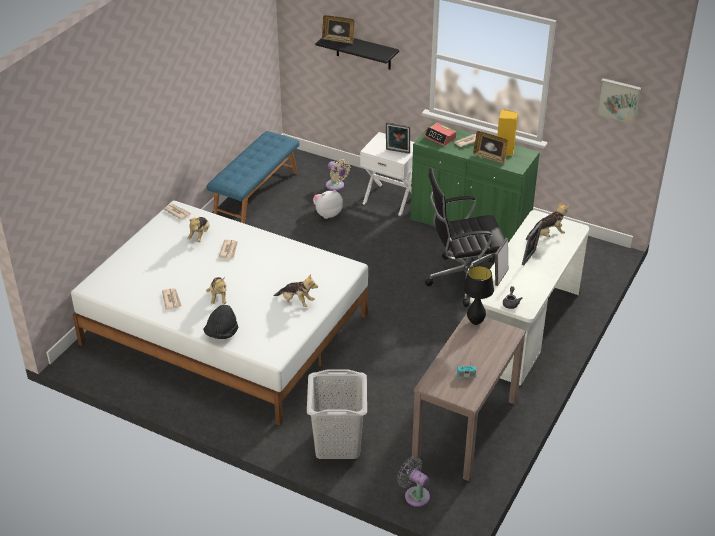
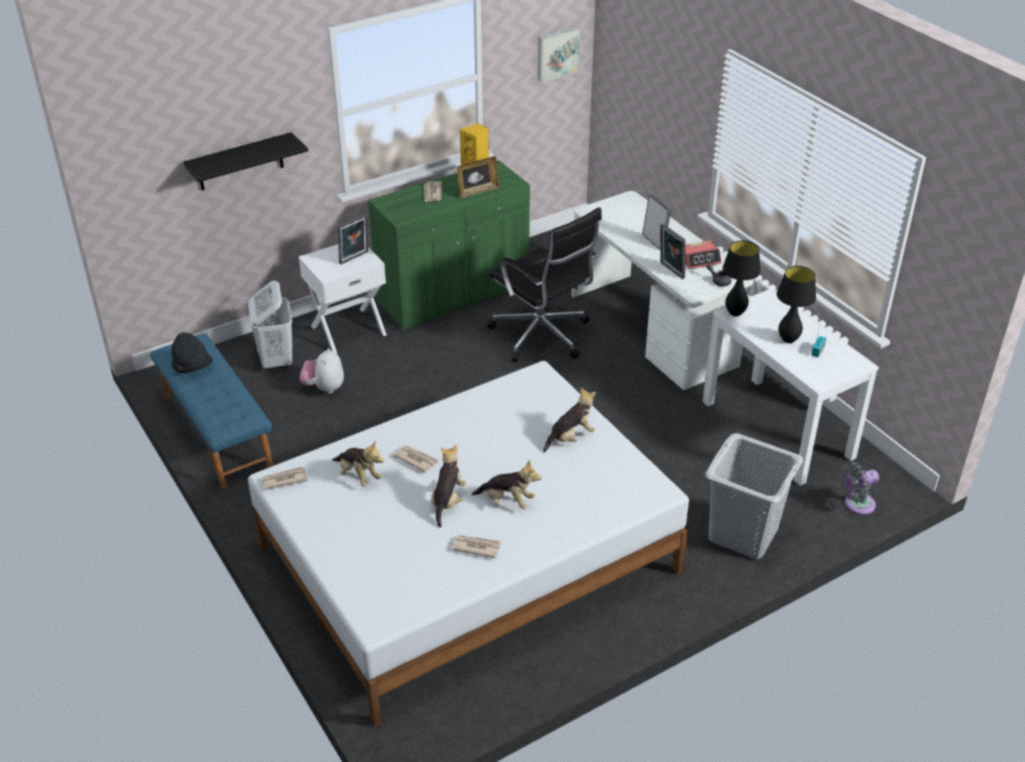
camera: 60 degrees left, 0 degrees up
(221, 333) = (583, 522): black hat -> black hat (192, 367)
(336, 186) = (276, 360): beige fan -> white laundry basket
(338, 40) = (214, 161): picture frame -> none
(440, 138) = (405, 206): alarm clock -> alarm clock (699, 259)
(463, 280) = (542, 336): black office chair -> black office chair turned 60 degrees counterclockwise
(465, 428) = (778, 429): brown console table -> white console table
(466, 357) = (788, 340): none -> black table lamp
(547, 235) = (625, 217): plush toy -> plush toy (447, 501)

